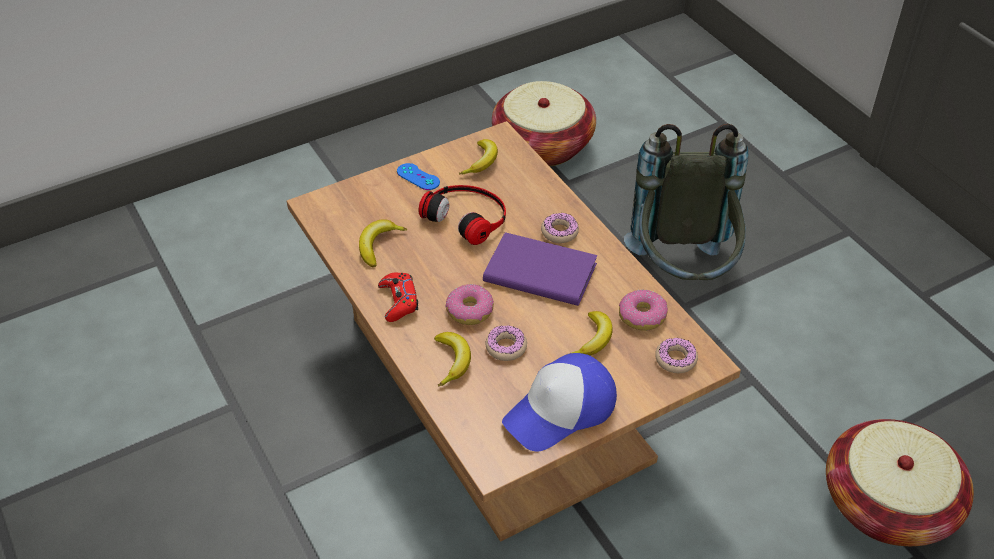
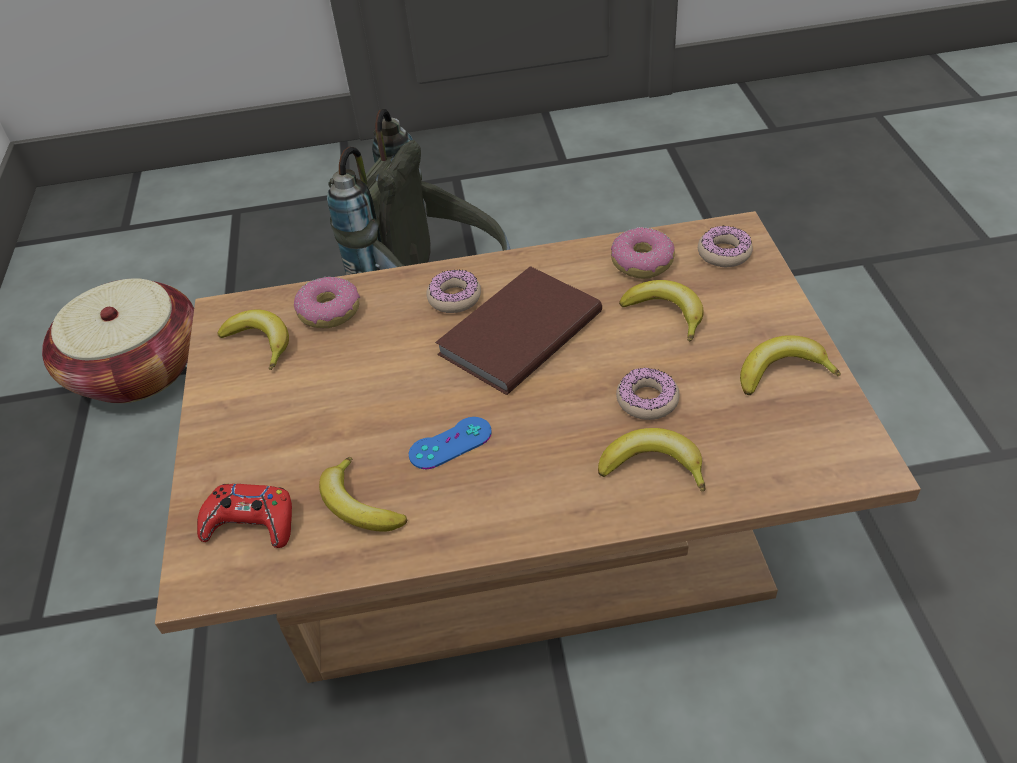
camera: 65 degrees left, 0 degrees up
(398, 301) = (499, 505): red game controller -> red game controller (251, 523)
(418, 177) = (237, 421): blue game controller -> blue game controller (450, 443)
(467, 216) = (362, 383): headphones -> none
(470, 311) = (559, 423): donut -> donut (330, 311)
(539, 270) = (516, 333): purple book -> brown book
(561, 411) = (782, 372): cap -> banana
(887, 504) = (800, 261): basket -> none

